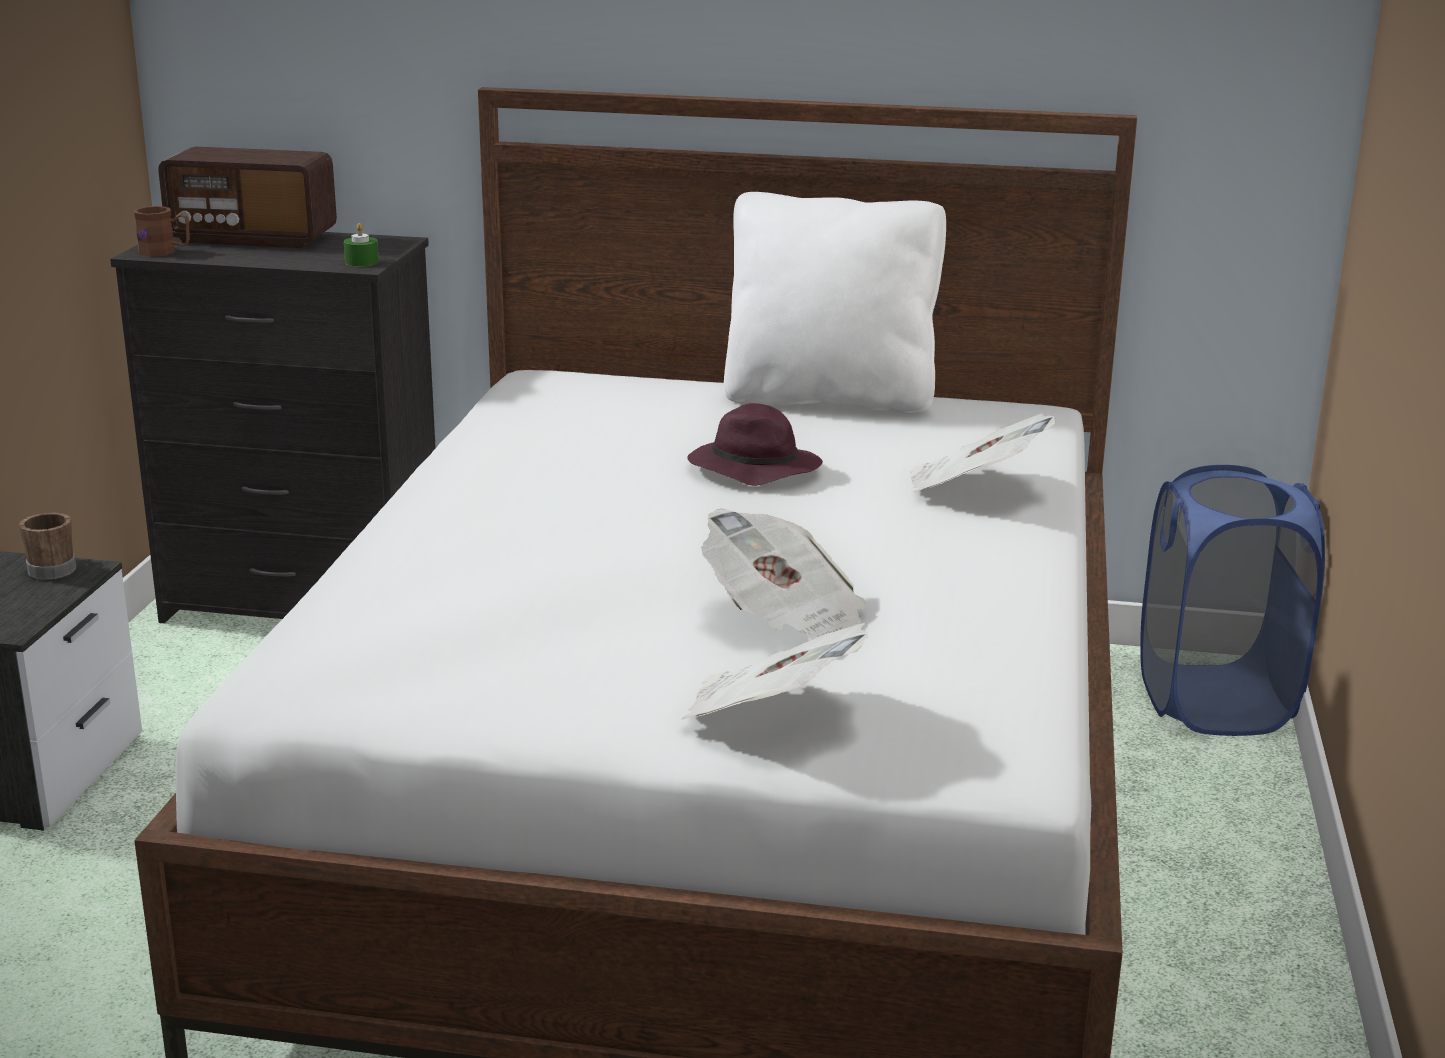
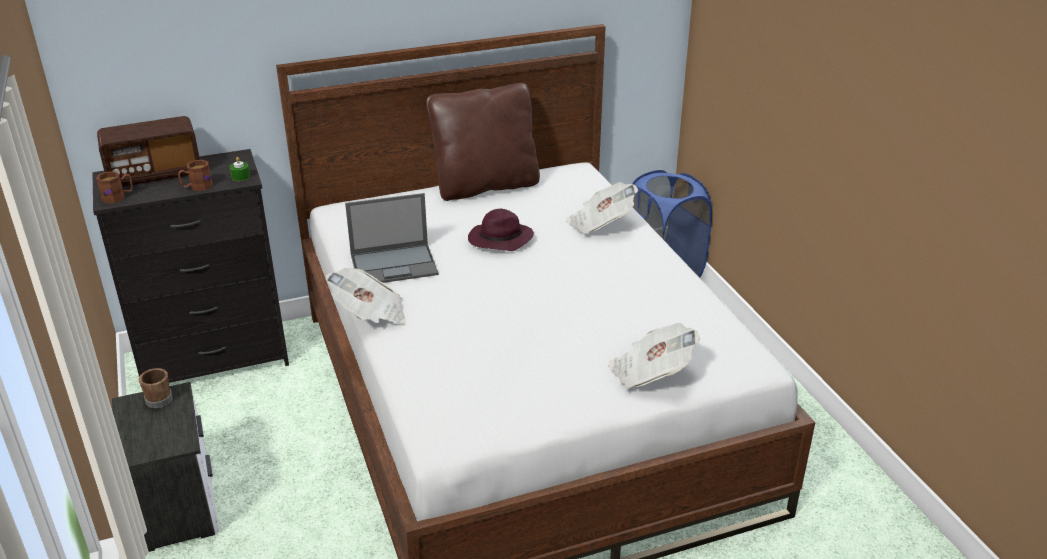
camera: 30 degrees left, 10 degrees up
(283, 261) = (197, 187): none -> brown mug
(530, 458) = (395, 264): none -> laptop
(785, 621) = (604, 322): newspaper -> newspaper (370, 314)
(829, 398) = (485, 186): white pillow -> brown pillow

